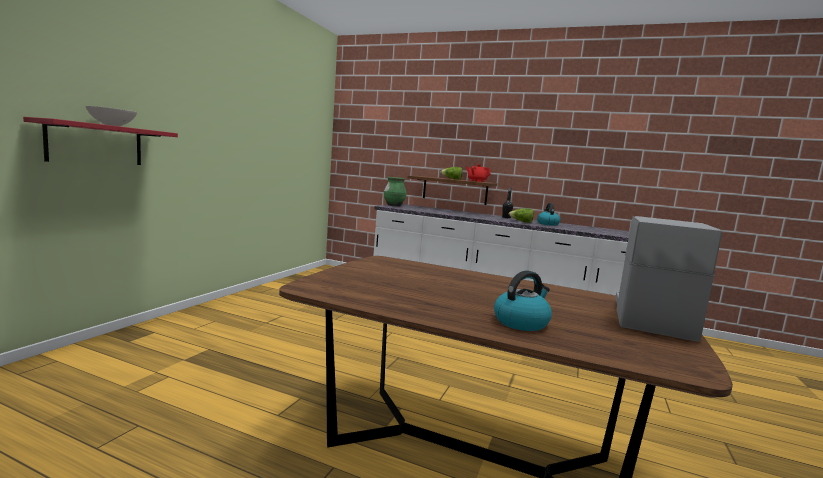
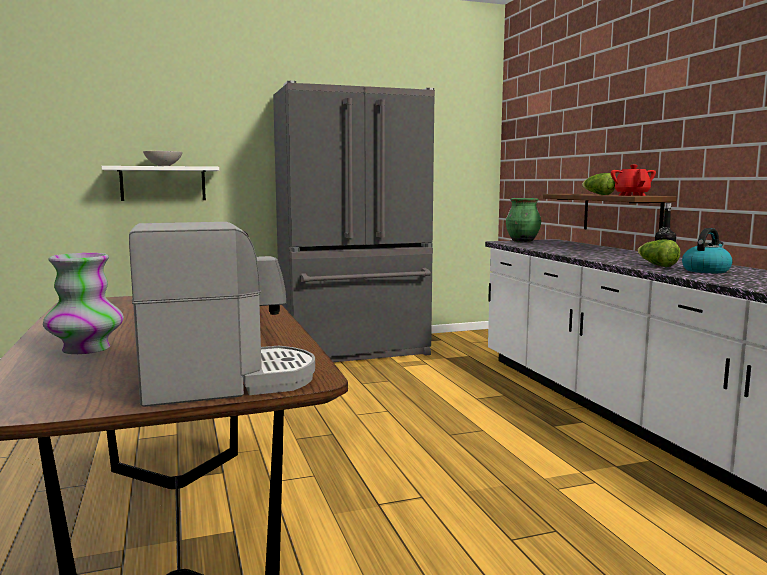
camera: 50 degrees right, 0 degrees up
(96, 144) = (163, 183): red shelf -> white shelf
(275, 296) = (355, 351): none -> grey fridge
(521, 322) = (86, 349): kettle -> vase

